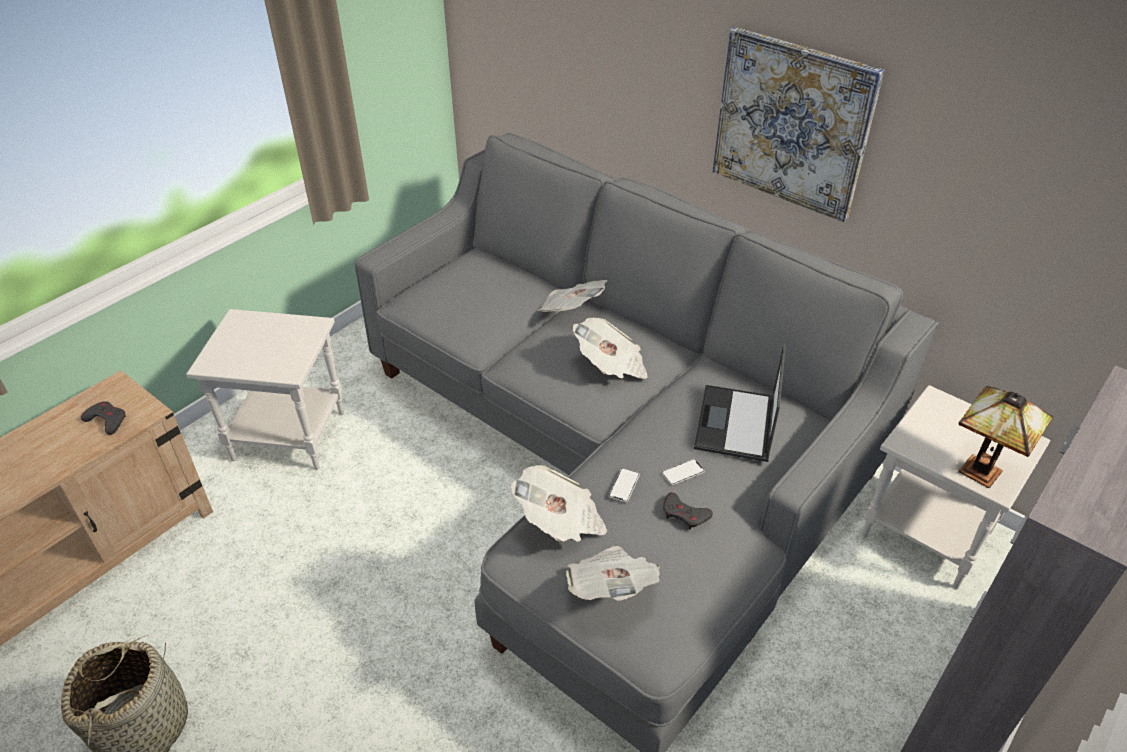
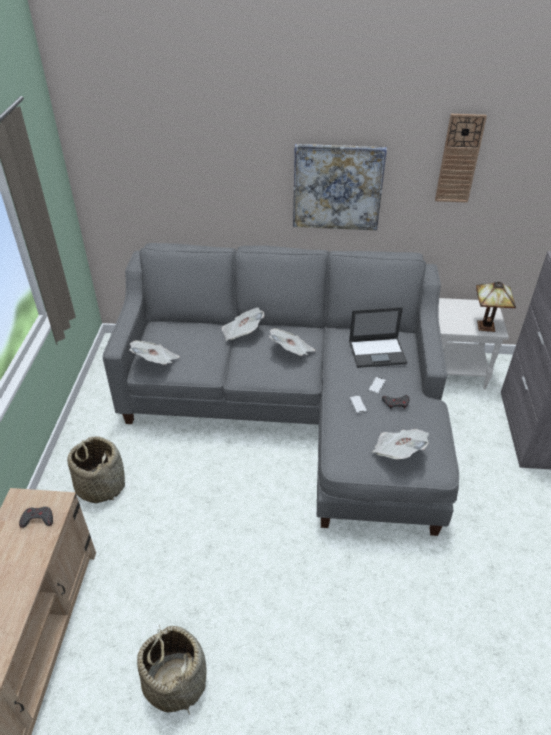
camera: 35 degrees left, 0 degrees up
(291, 435) = (101, 485): white side table -> basket
(561, 521) = (347, 435): newspaper -> newspaper (156, 361)
(735, 424) = (378, 352): laptop -> laptop turned 75 degrees counterclockwise
(1019, 129) = (459, 159): none -> wall clock

